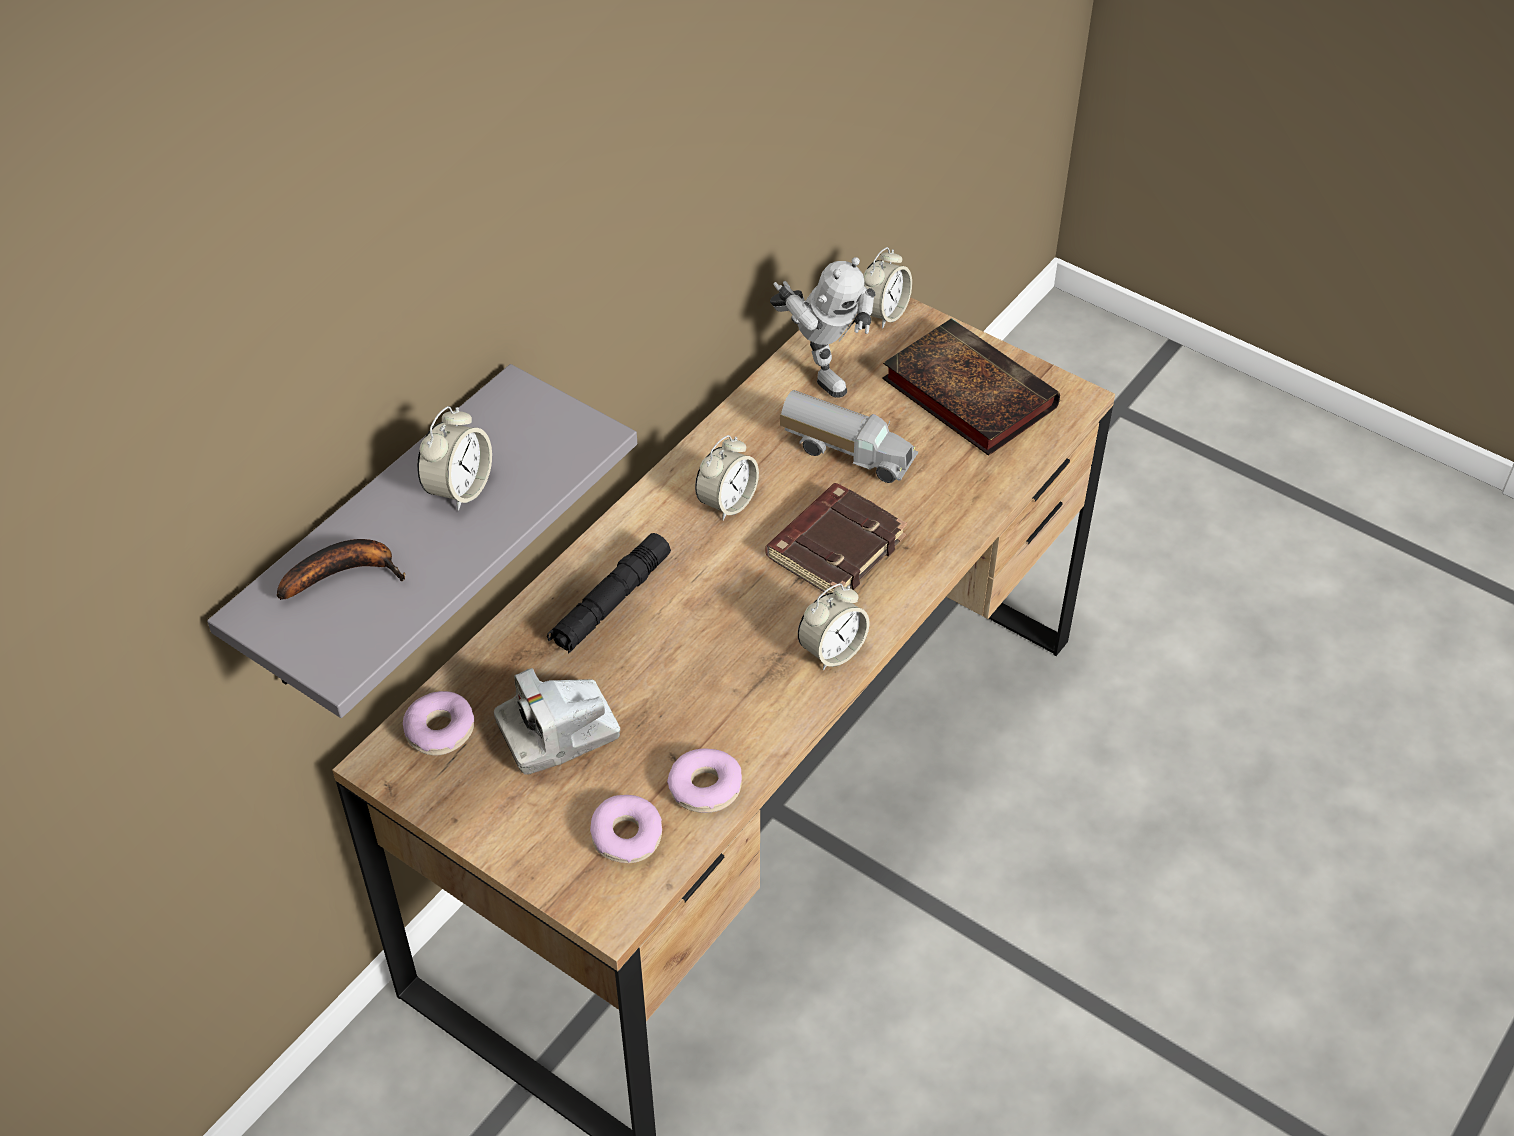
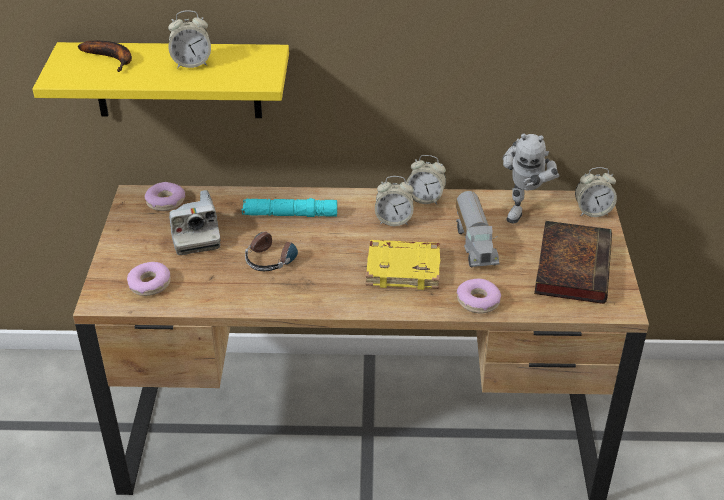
camera: 55 degrees right, 10 degrees down
(378, 536) = (177, 80): grey shelf -> yellow shelf
(558, 732) = (195, 235): camera -> camera turned 135 degrees counterclockwise
(611, 602) = (290, 214): black flashlight -> turquoise flashlight
(688, 664) = (274, 255): none -> headphones
(705, 787) = (201, 296): donut -> donut (478, 301)
(832, 651) = (331, 299): alarm clock -> alarm clock (425, 199)
(835, 546) = (404, 268): brown book -> yellow book

